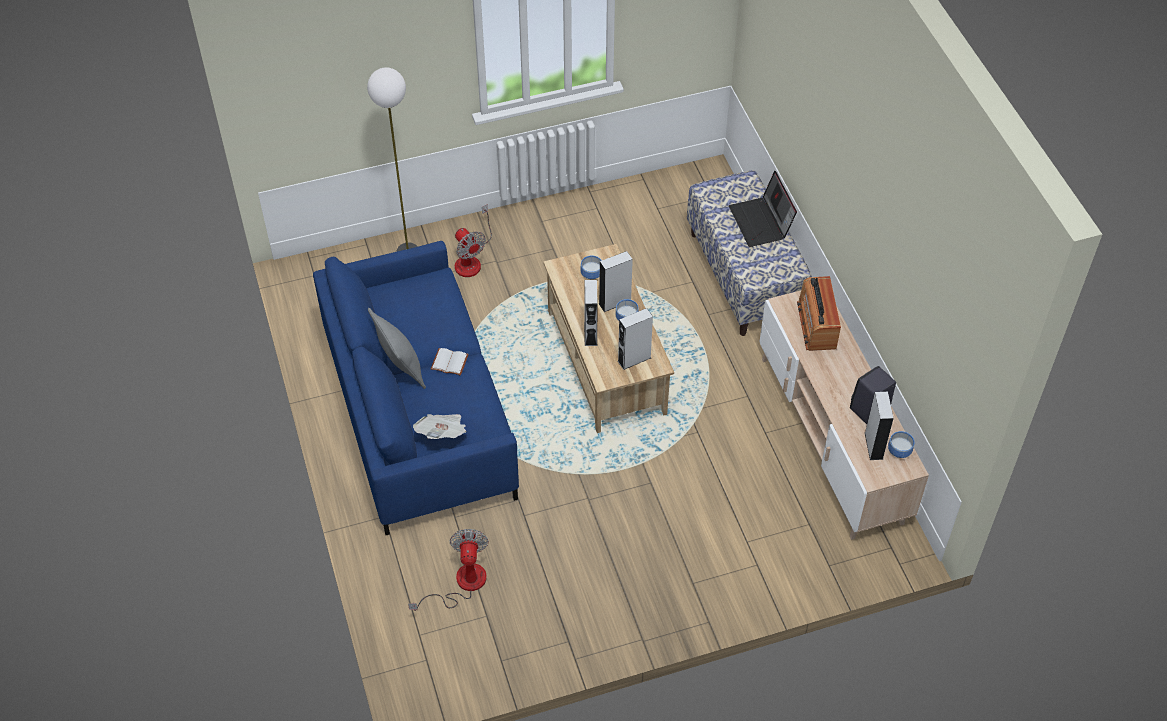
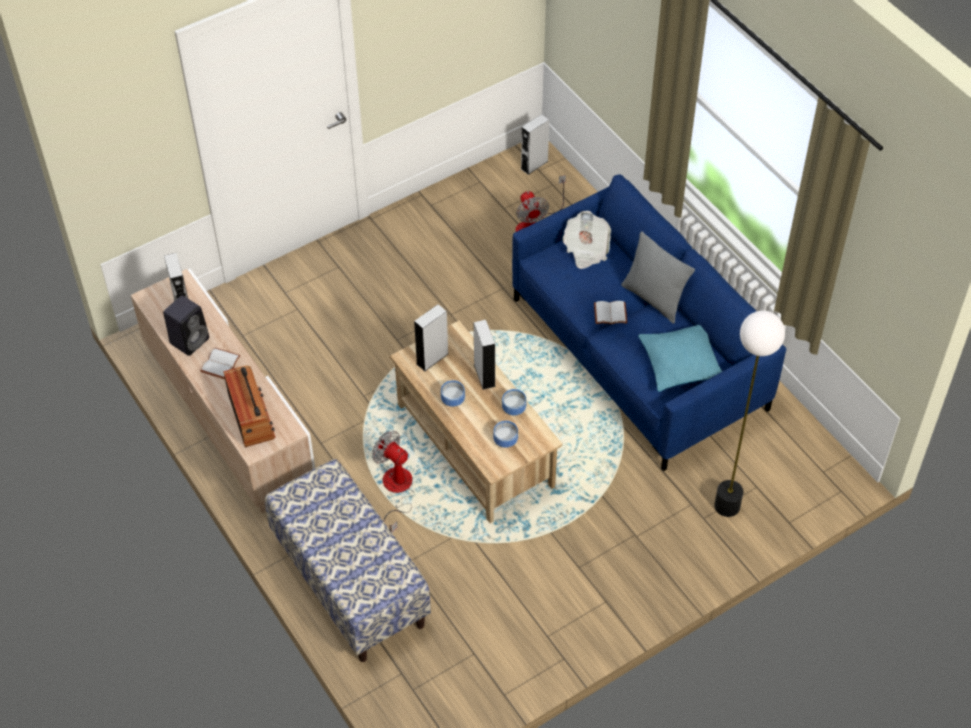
camera: 165 degrees right, 0 degrees up
(408, 302) = (680, 363): none -> turquoise pillow
(471, 259) = (664, 531): fan -> fan (396, 490)
(615, 302) = (470, 414): grey speaker -> grey speaker (534, 165)
(761, 223) = (332, 549): laptop -> none
(841, 380) = (220, 363): none -> white book
(898, 450) = (159, 310): bowl -> bowl (515, 409)

